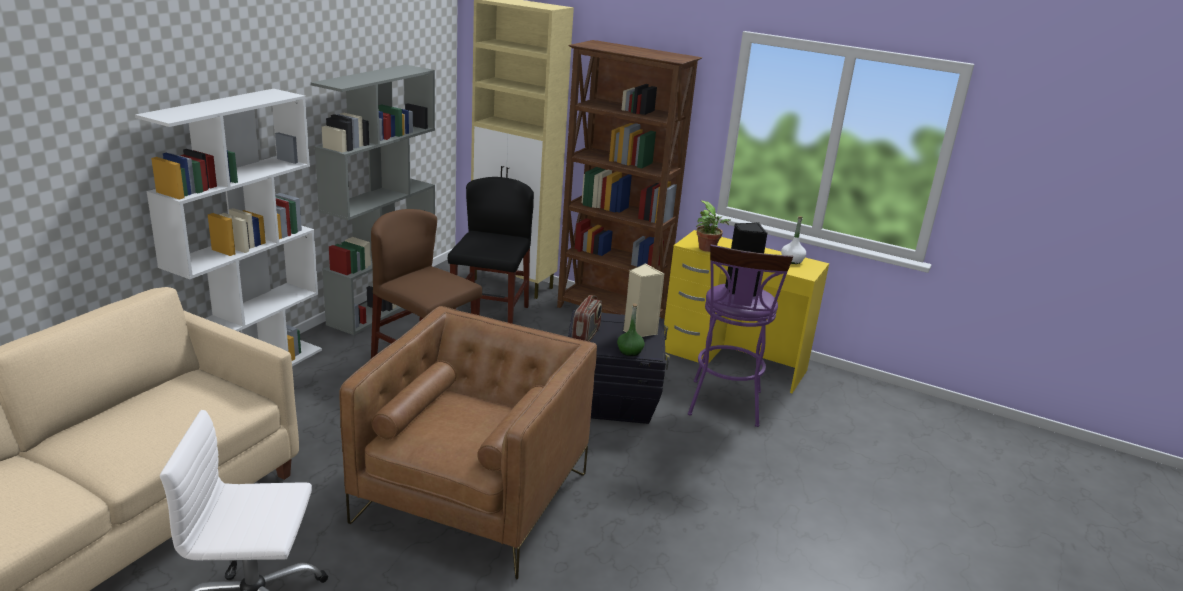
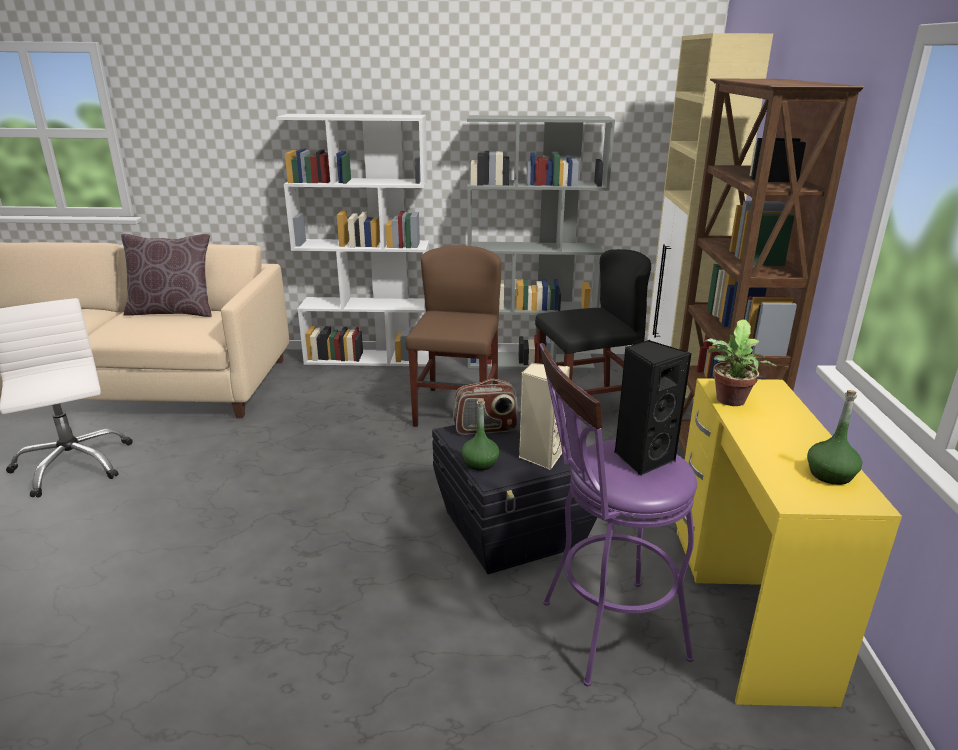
camera: 65 degrees right, 0 degrees up
(121, 409) = (173, 312): none -> brown pillow
(473, 497) = (258, 505): brown armchair -> none
(792, 260) = (830, 474): white bottle -> green bottle

